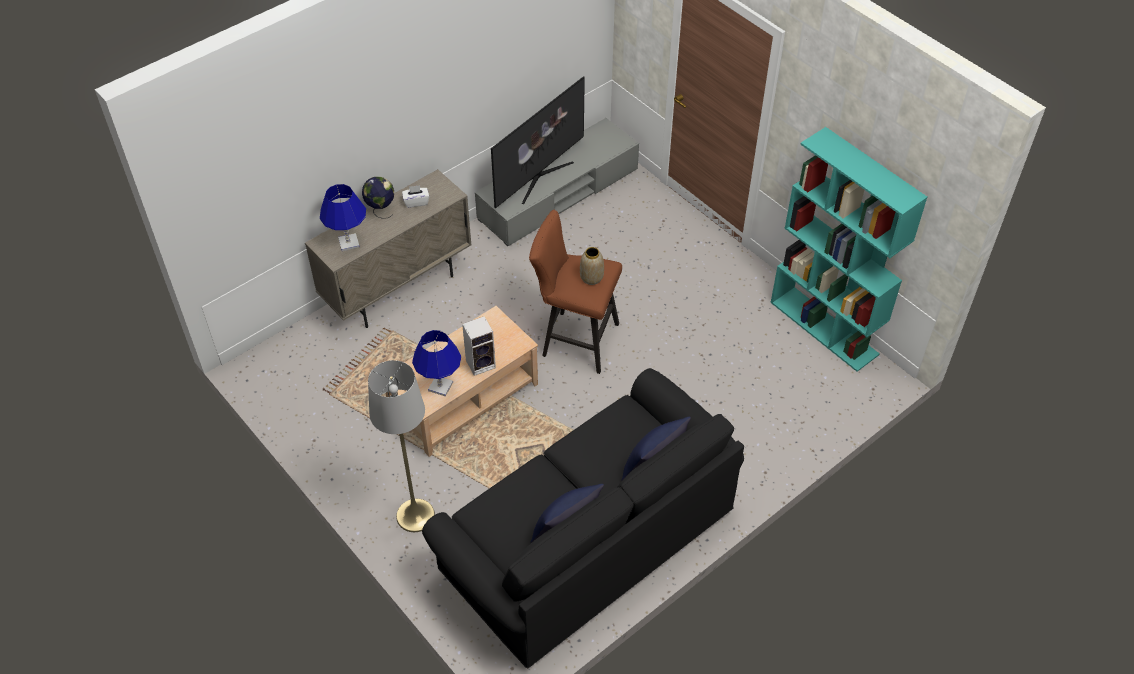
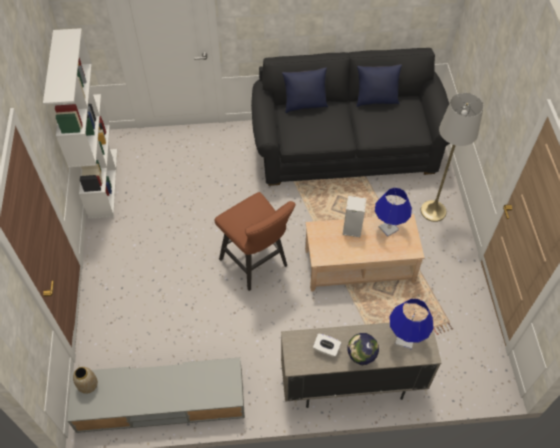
camera: 145 degrees left, 5 degrees up
(538, 177) = (180, 387): television -> none
(591, 277) = (247, 211): vase -> vase (88, 385)
(824, 328) = (103, 182): turquoise bookcase -> white bookcase

